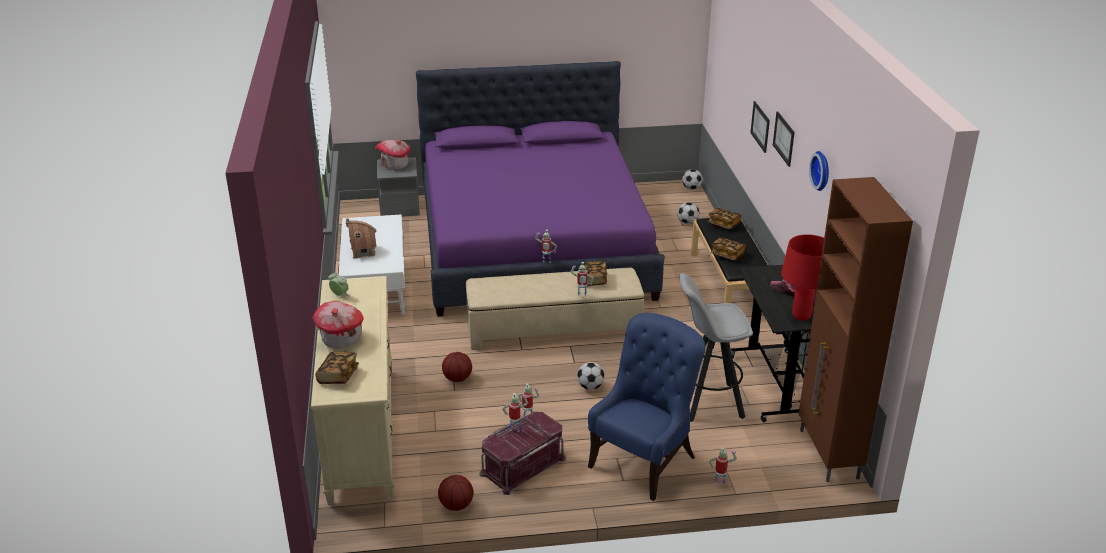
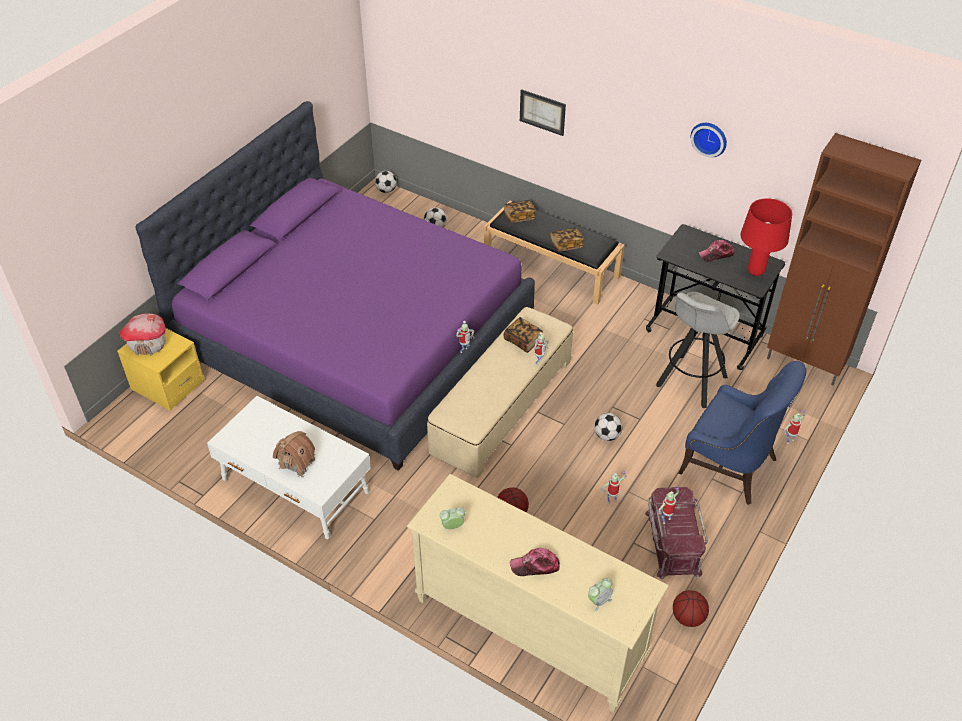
camera: 50 degrees left, 15 degrees up
(338, 376) = (599, 601): book -> alarm clock
(341, 339) = (535, 566): toy house -> cap
(400, 207) = (167, 385): grey nightstand -> yellow nightstand
(644, 461) = (730, 465): blue chair -> blue chair turned 135 degrees clockwise
(784, 138) = (607, 118): picture -> none

